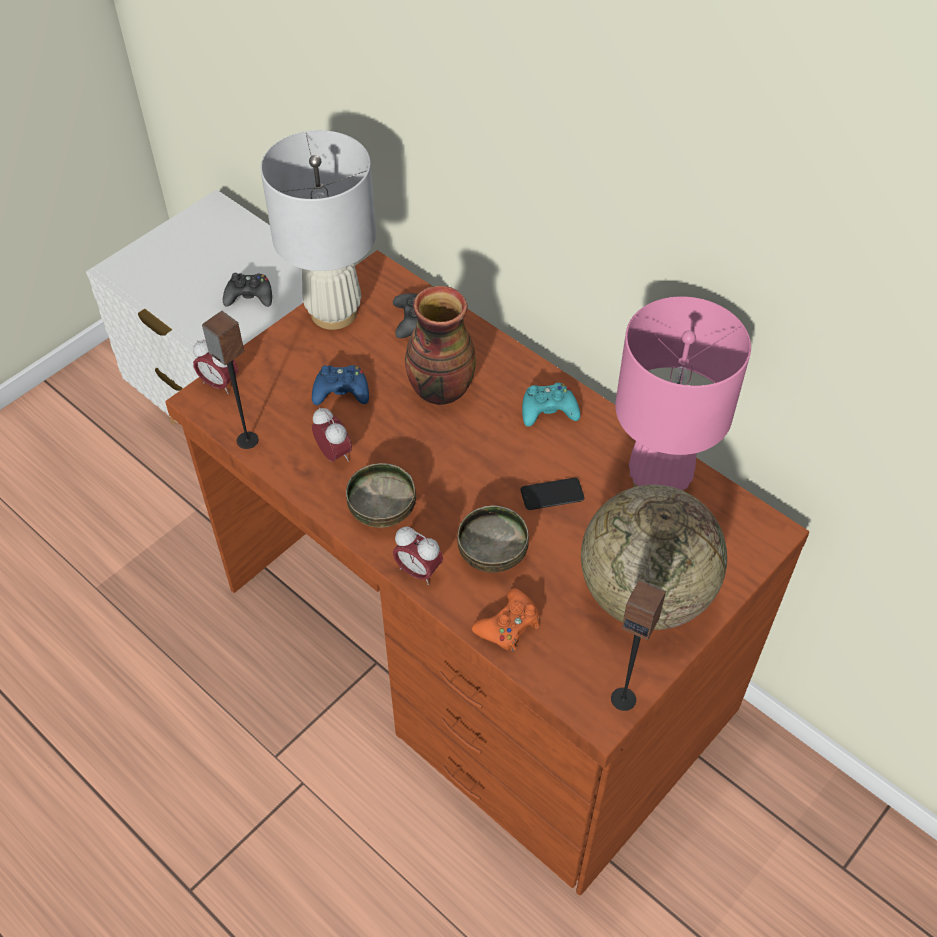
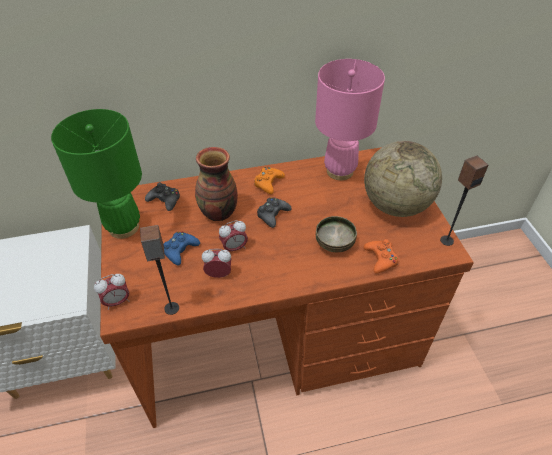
camera: 55 degrees left, 5 degrees down
(249, 296) = (43, 273): black game controller -> black game controller (272, 215)
(334, 312) = (124, 227): white table lamp -> green table lamp
(383, 509) = (273, 272): bowl -> none
(418, 571) = (323, 277): alarm clock -> alarm clock (234, 248)
(548, 410) = (268, 183): turquoise game controller -> orange game controller
(552, 494) = (317, 206): phone -> none

